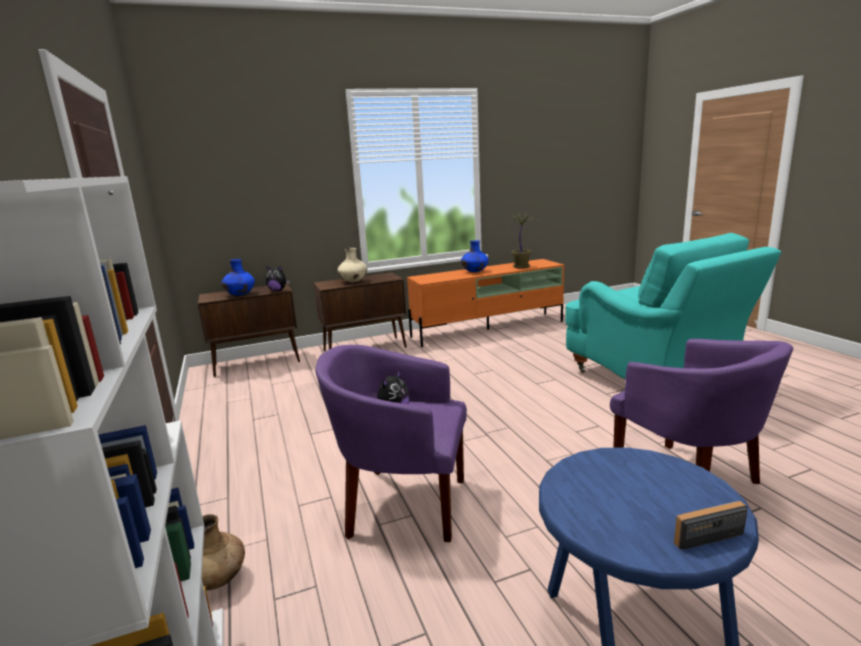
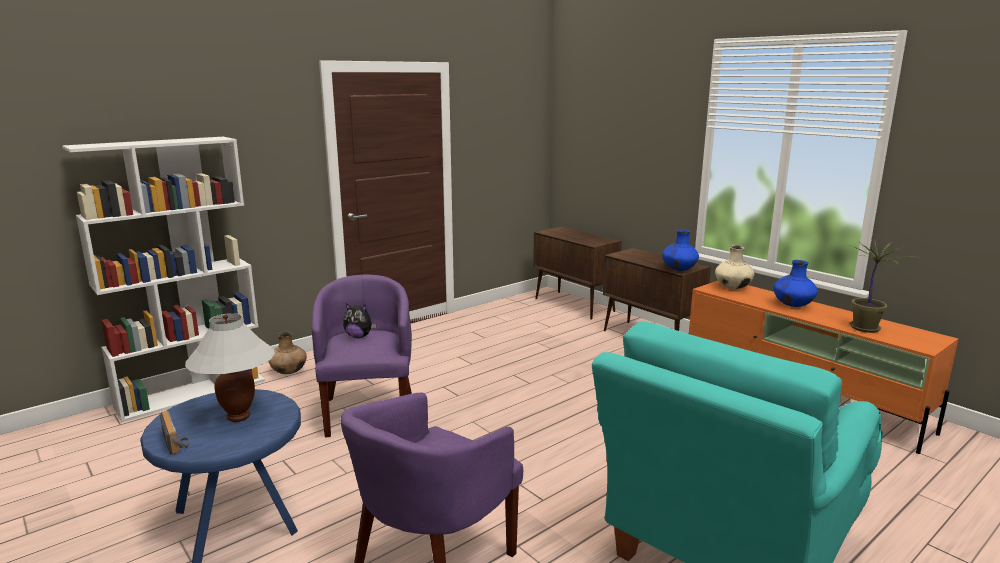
camera: 70 degrees right, 0 degrees up
(240, 295) = (567, 236): blue vase -> blue vase (678, 270)
(278, 290) = (591, 243): plush toy -> none
(353, 281) = (649, 259): beige vase -> beige vase (733, 288)
(628, 486) = (239, 417): none -> white table lamp

